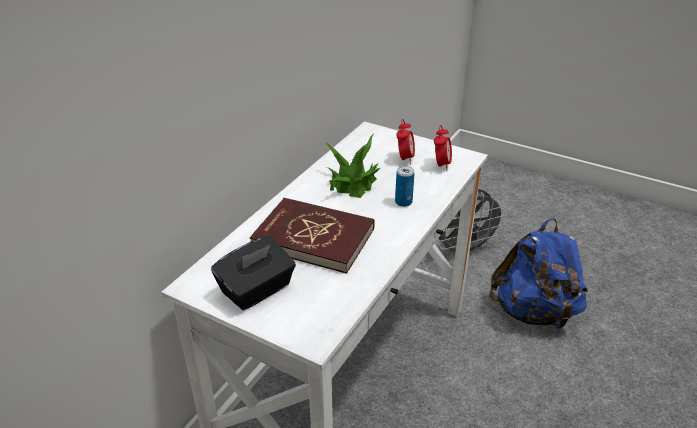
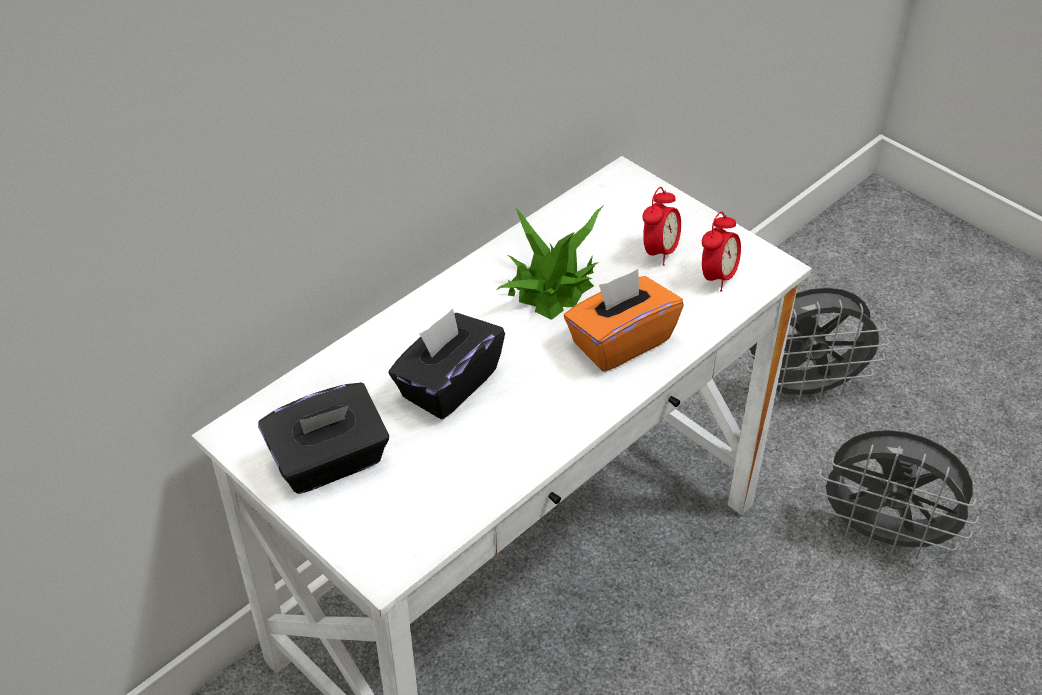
camera: 15 degrees right, 10 degrees up
(314, 238) = (448, 384): red book -> black tissue box
(403, 202) = (620, 341): can -> orange tissue box
(534, 312) = (884, 535): blue backpack -> grey fan

